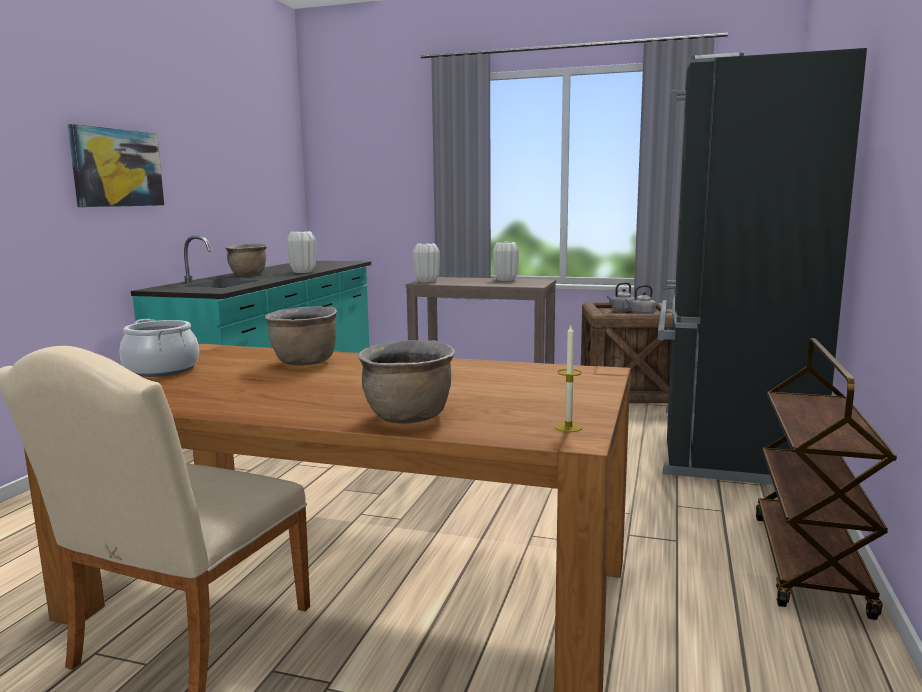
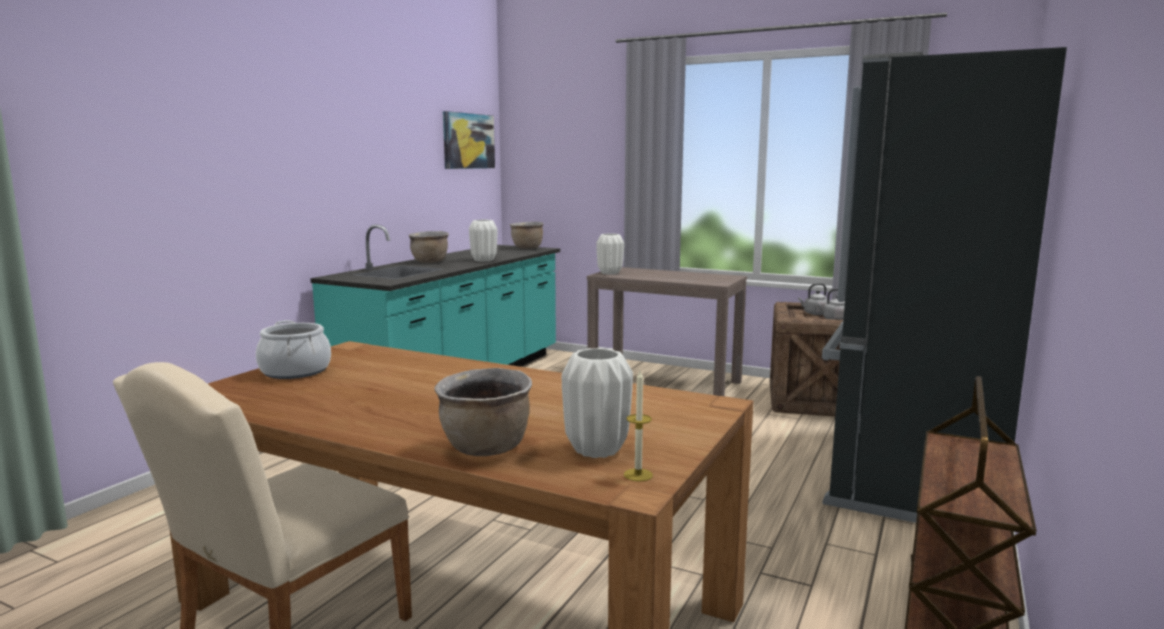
camera: 10 degrees right, 0 degrees up
(117, 168) = (302, 161): picture -> picture (468, 141)
(304, 363) = (429, 371): brown cooking pot -> brown cooking pot (527, 248)
(506, 280) = (693, 274): white vase -> white vase (597, 450)

